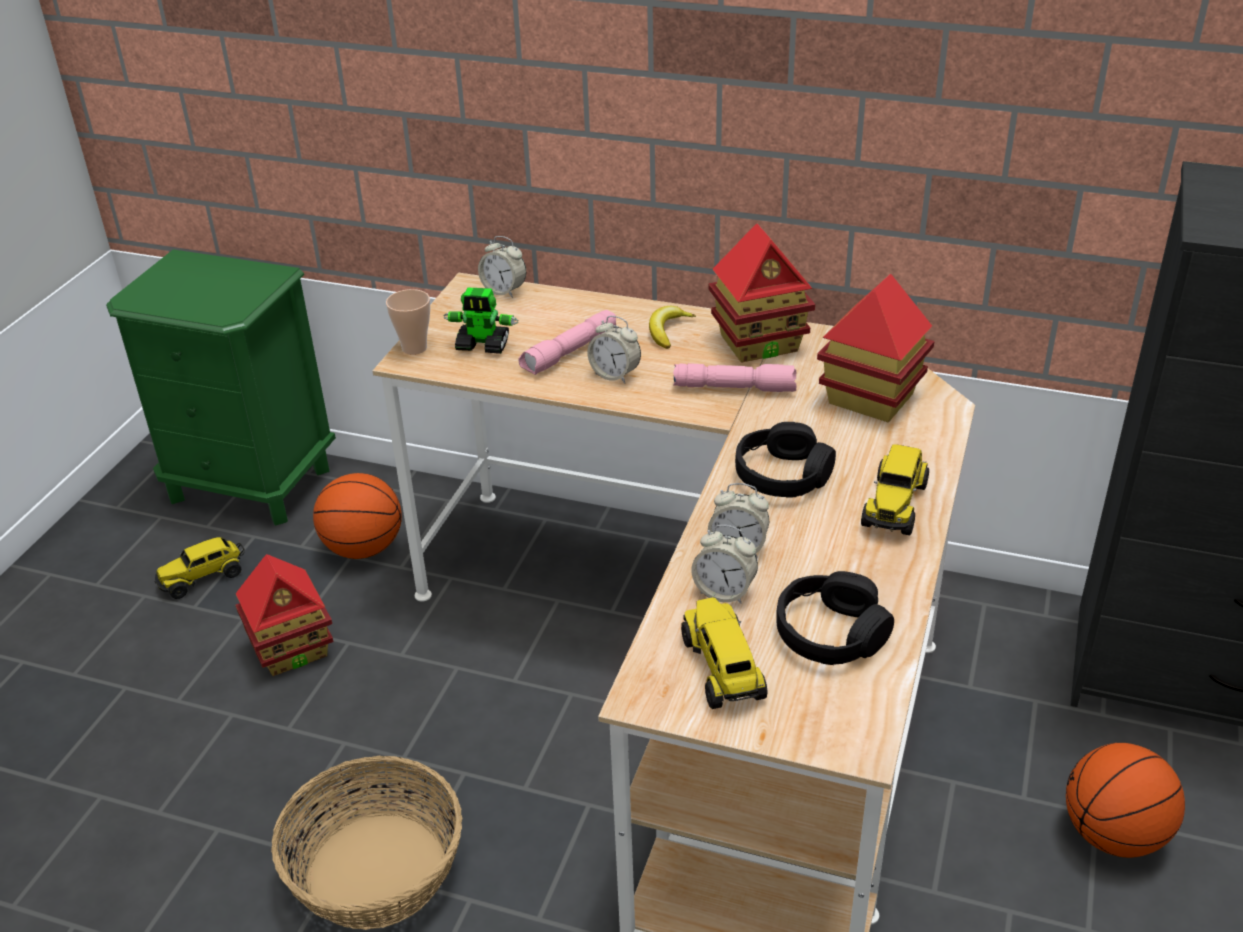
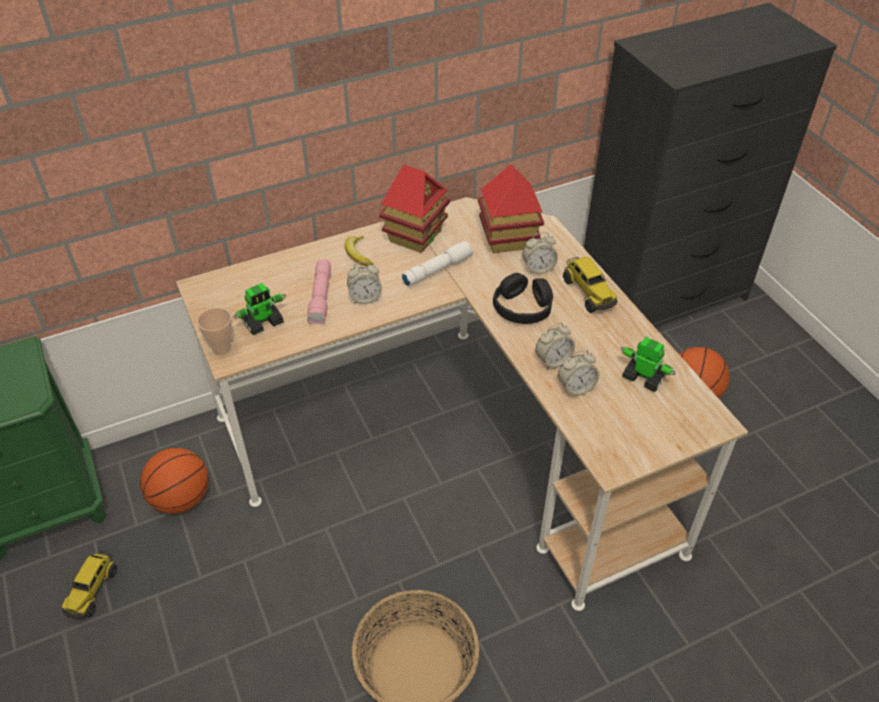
camera: 45 degrees left, 10 degrees up
(292, 650) = (214, 590): toy house -> none
(504, 291) = (225, 279): alarm clock -> alarm clock (538, 268)
(723, 670) = (625, 428): toy truck -> none
(735, 387) = (437, 269): pink flashlight -> white flashlight
(831, 633) = (643, 377): black headphones -> toy robot

